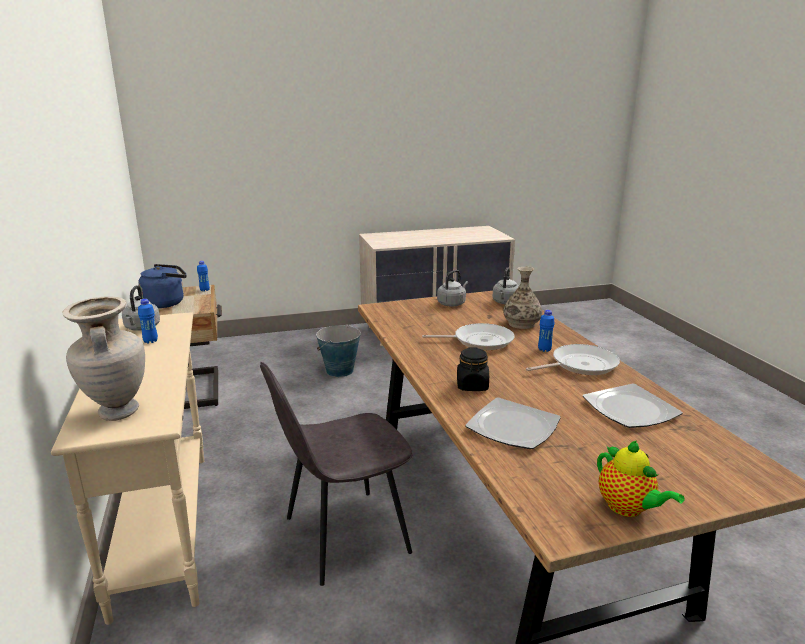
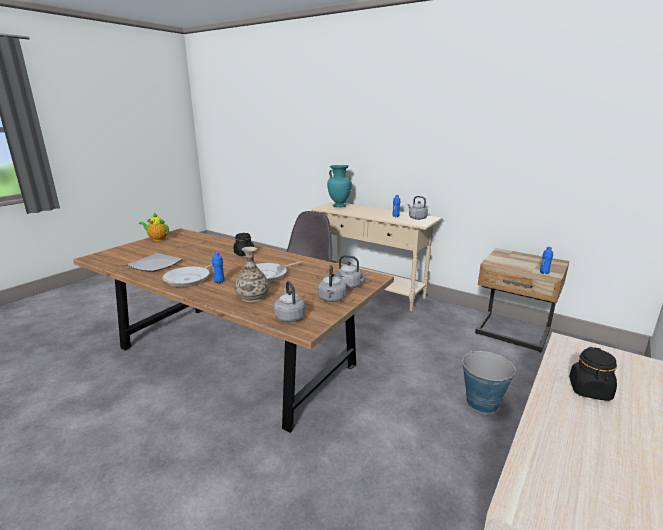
camera: 140 degrees right, 0 degrees up
(117, 412) = (339, 206): beige vase -> turquoise vase
(166, 303) = (522, 259): blue kettle -> none
(415, 308) = (350, 285): none -> grey kettle
(418, 239) = (589, 390): none -> black jar
(512, 427) = (211, 246): plate -> none

